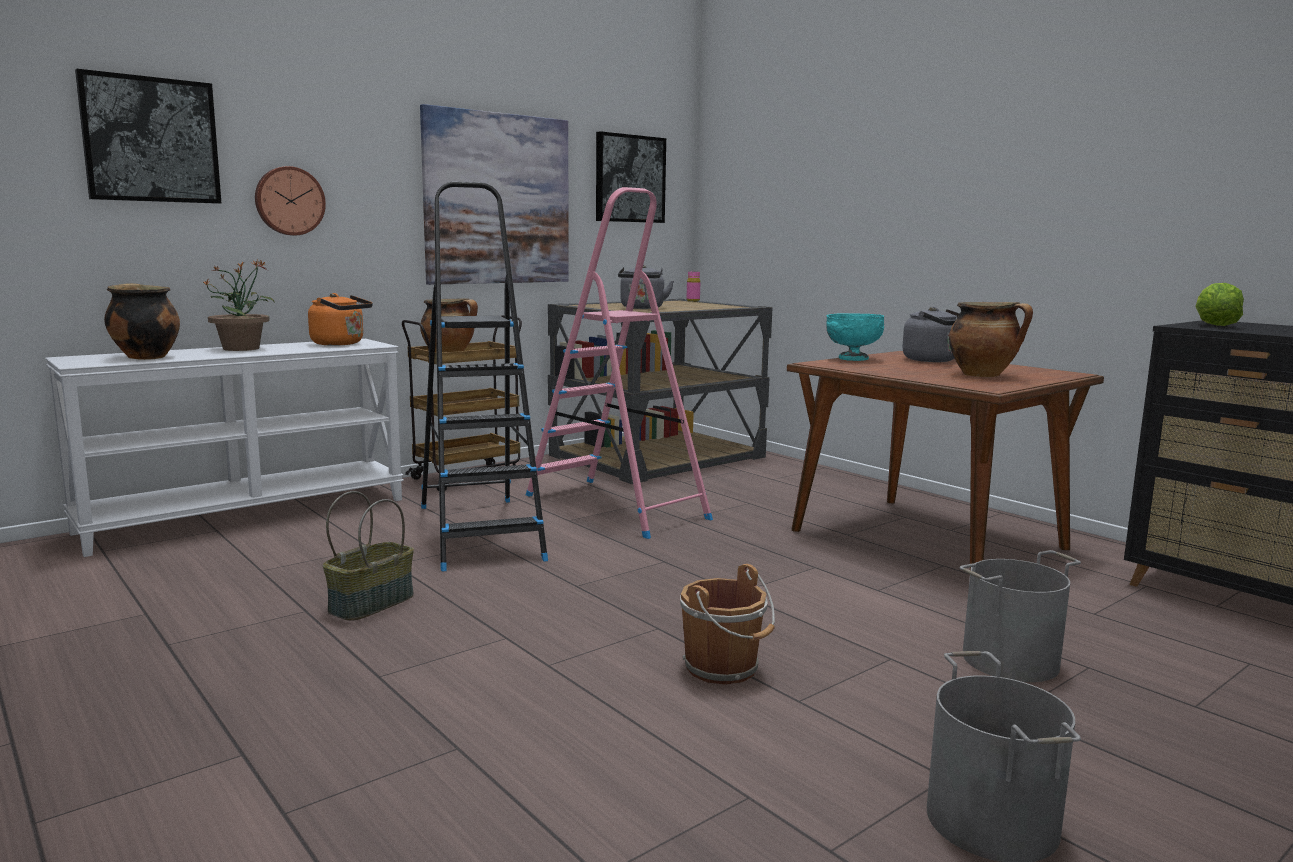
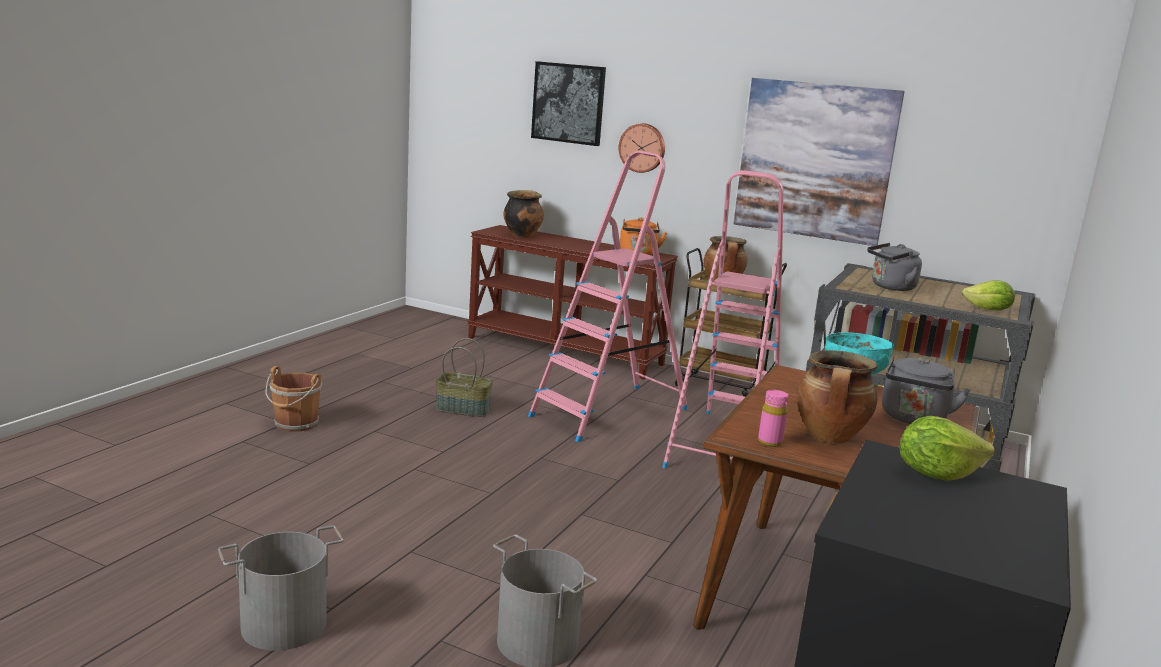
camera: 65 degrees right, 5 degrees up
(242, 348) = (583, 243): potted plant -> none
(247, 515) = (565, 351): white console table -> brown console table
(479, 532) = (609, 412): black step ladder -> pink step ladder
(629, 179) = (983, 152): picture -> none
(693, 301) = (1017, 298): pink bottle -> pink bottle (770, 442)
(724, 306) = (988, 310): none -> lettuce
(724, 668) = (443, 522): brown bucket -> brown bucket (295, 424)

